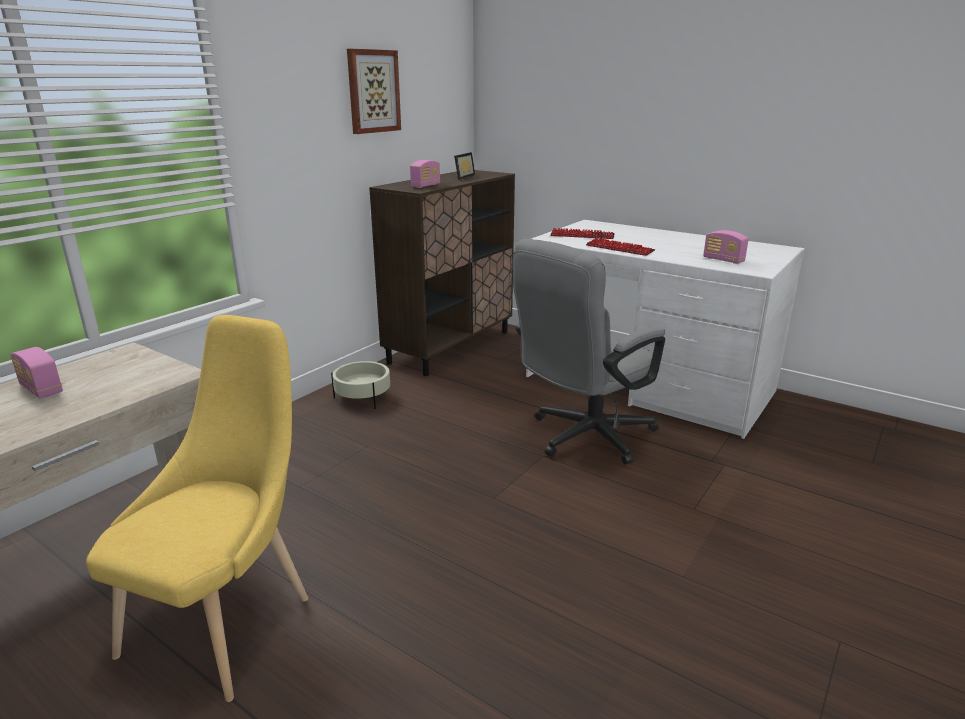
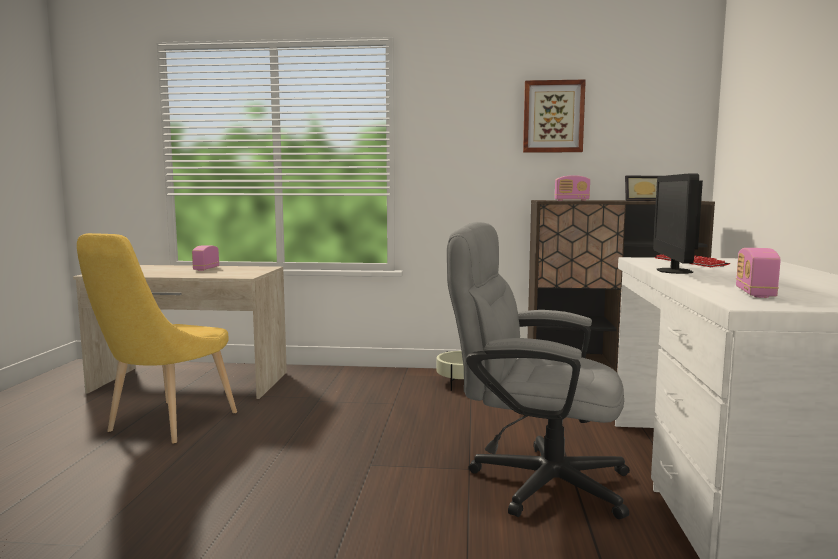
camera: 60 degrees right, 15 degrees down
(228, 619) = (166, 425): yellow chair -> yellow chair turned 120 degrees clockwise
(619, 249) = (674, 271): keyboard -> monitor

